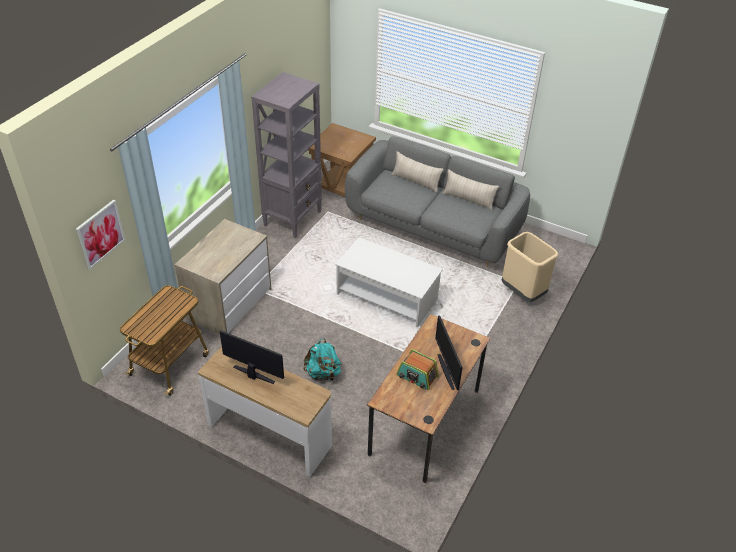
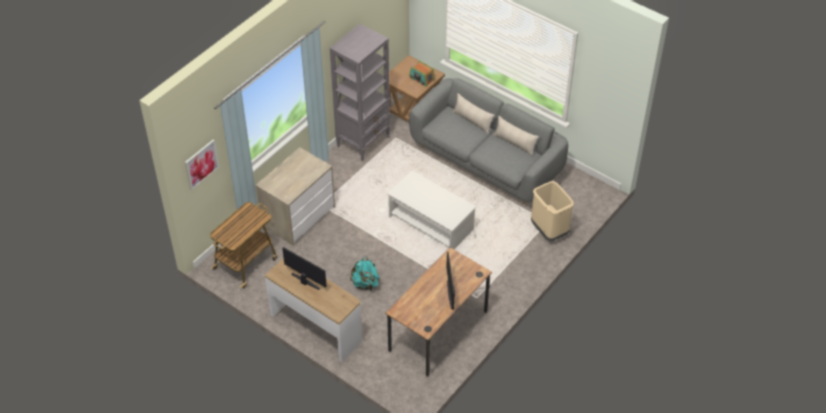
camera: 10 degrees right, 5 degrees up
(417, 376) = (427, 296): radio -> radio (422, 78)

